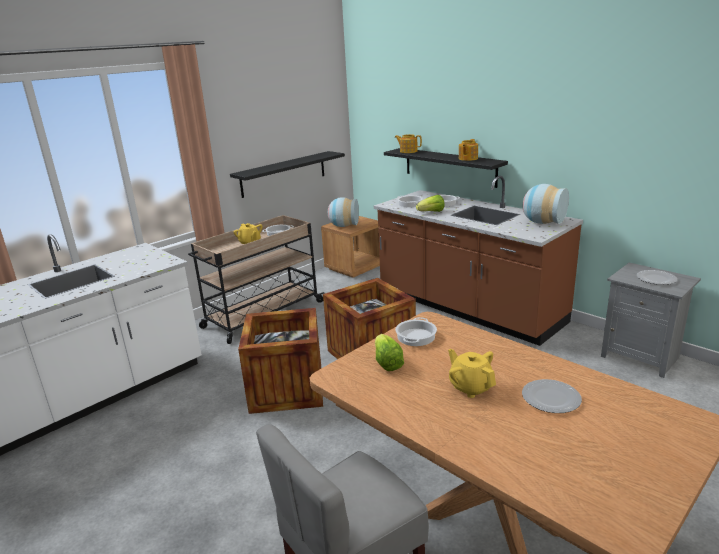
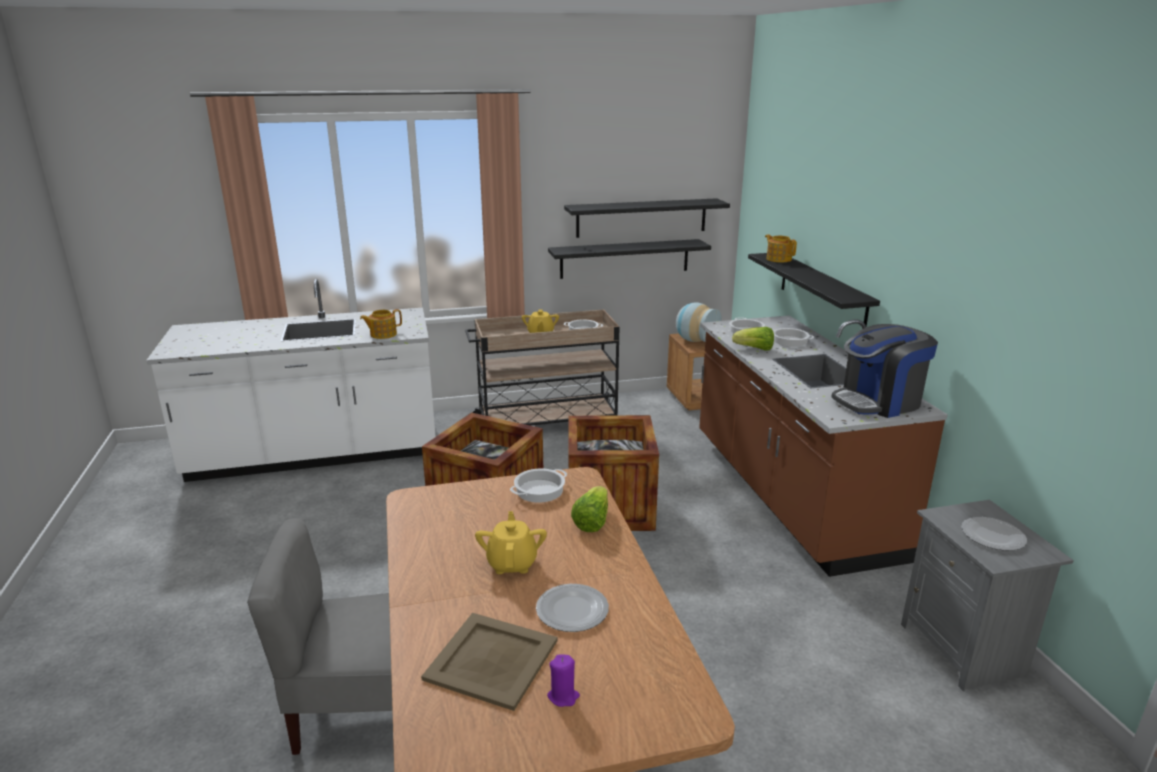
camera: 30 degrees right, 0 degrees up
(290, 140) = (641, 217): none -> black shelf
(387, 362) = (474, 505): lettuce -> lettuce (592, 521)
(467, 158) = (831, 286): teapot -> teapot (382, 334)
(542, 222) = (878, 402): vase -> coffee machine
(553, 451) = (490, 660): none -> beige tray
(626, 449) = (563, 696): none -> purple candle

